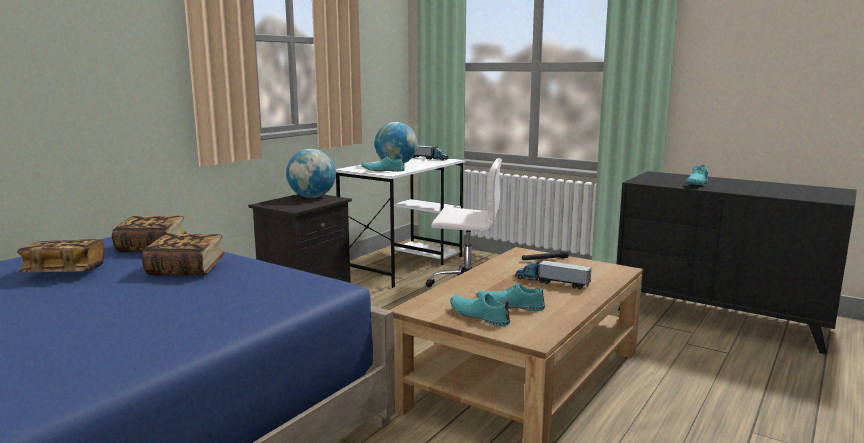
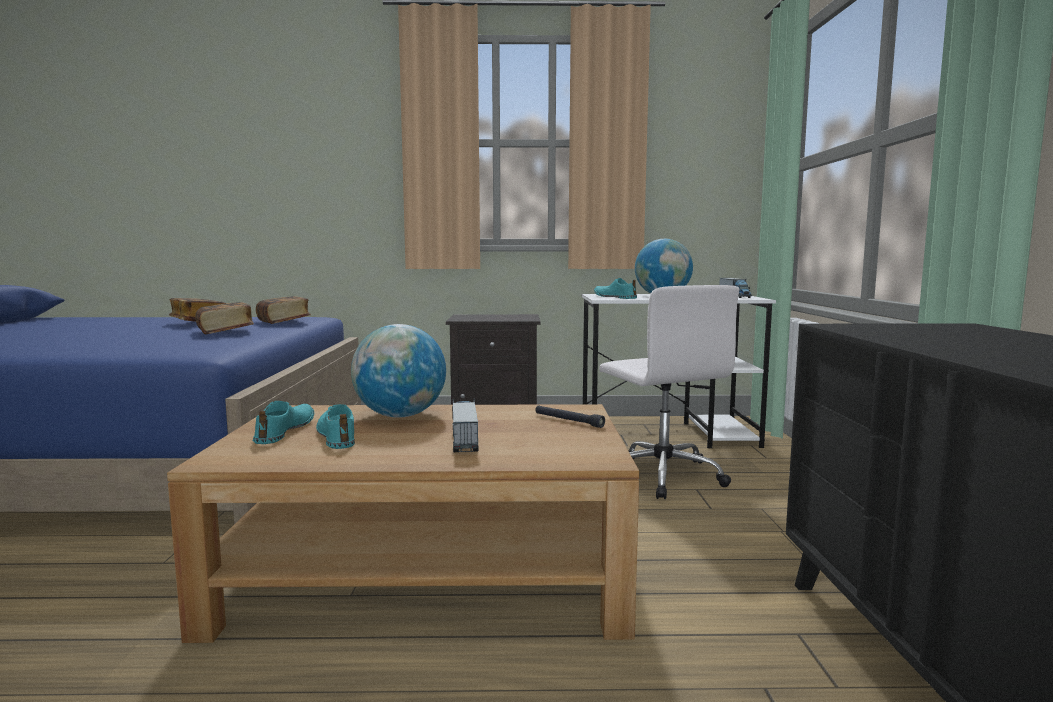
camera: 55 degrees right, 5 degrees down
(312, 197) = (517, 316): globe -> globe (400, 416)
(696, 184) = (944, 339): turquoise shoe -> none

